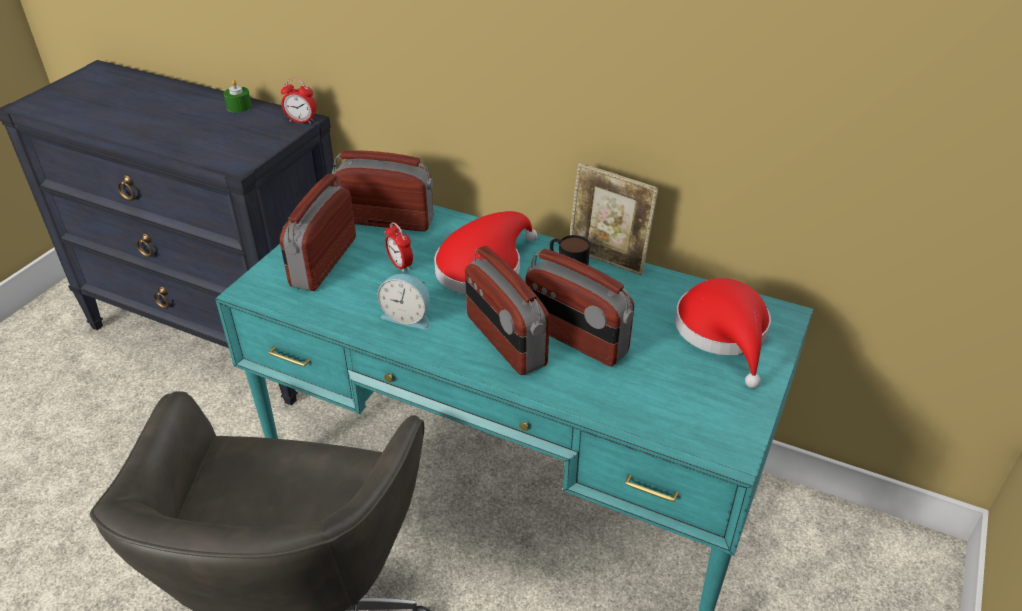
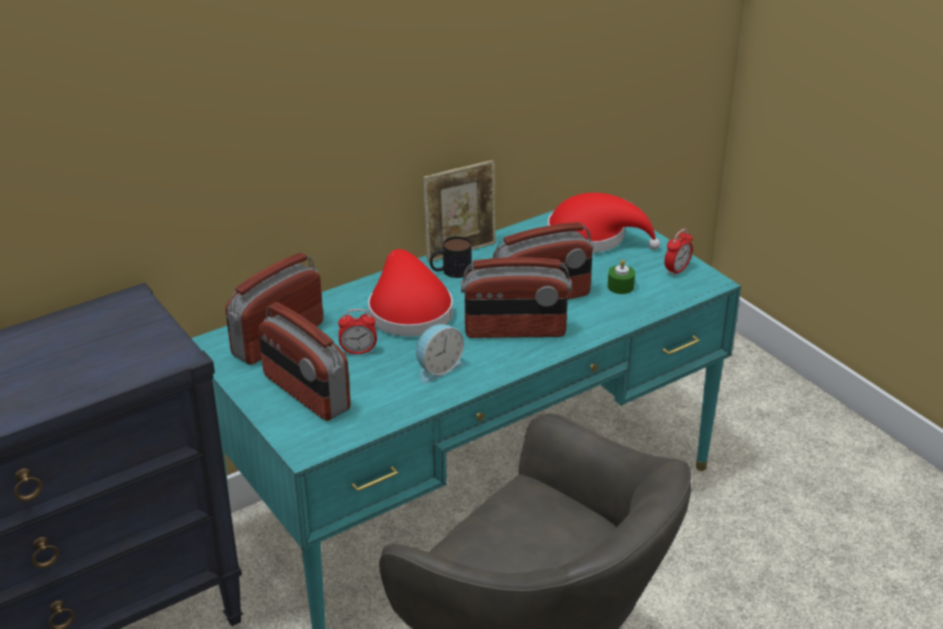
camera: 60 degrees left, 5 degrees down
(239, 106) = (45, 330): green candle -> green candle (620, 286)
(301, 121) = (134, 299): alarm clock -> alarm clock (677, 270)

